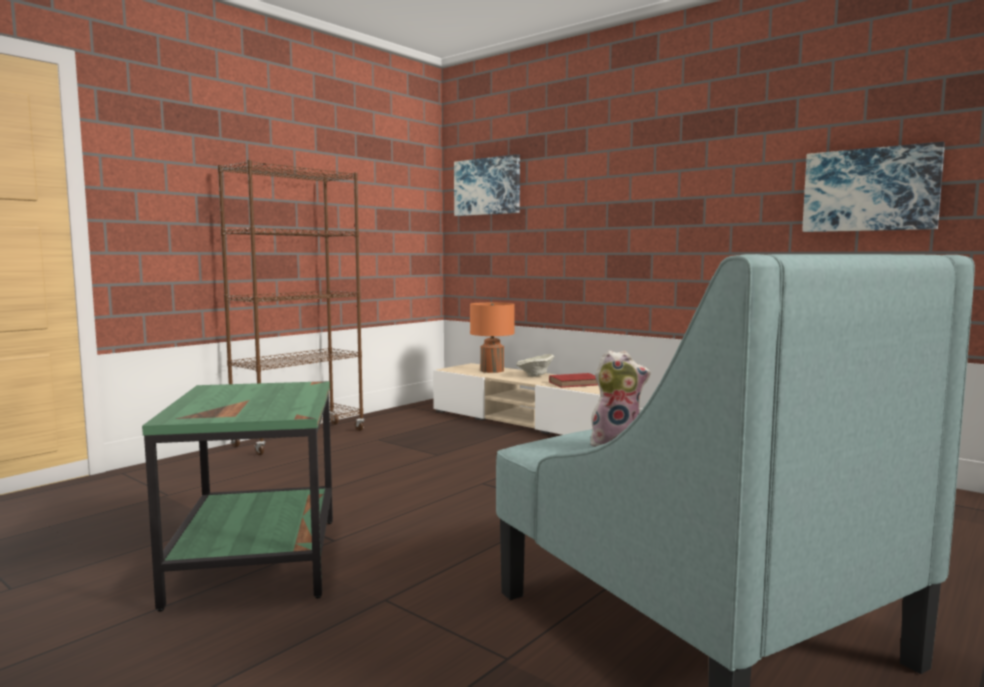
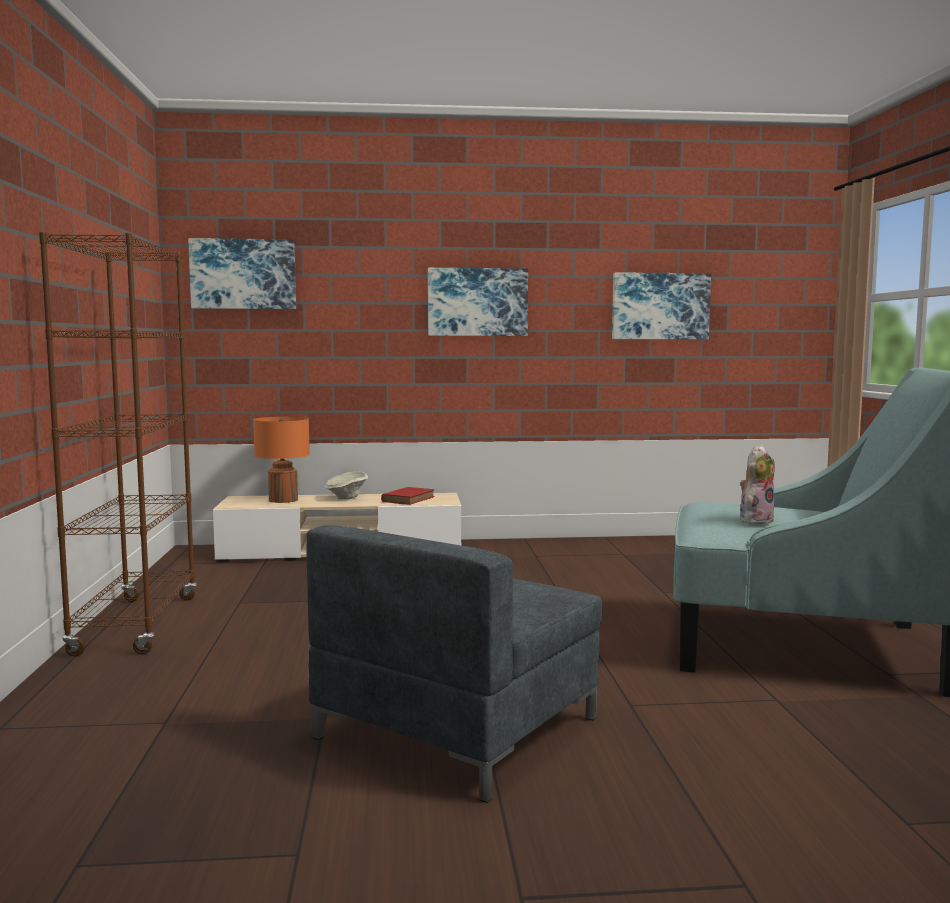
camera: 45 degrees left, 0 degrees up
(255, 560) = (461, 727): green side table -> grey armchair
(661, 198) = (477, 302): none -> picture

